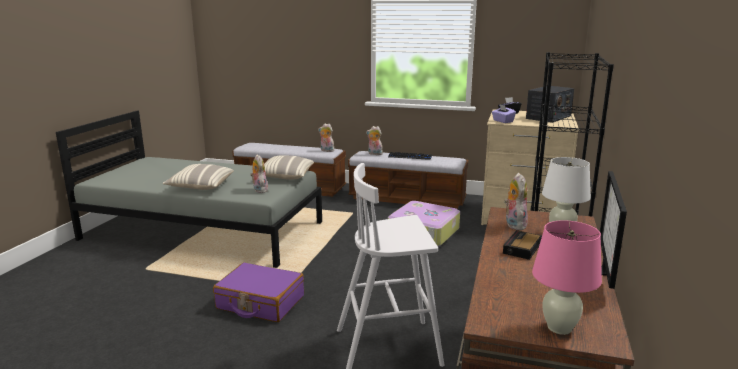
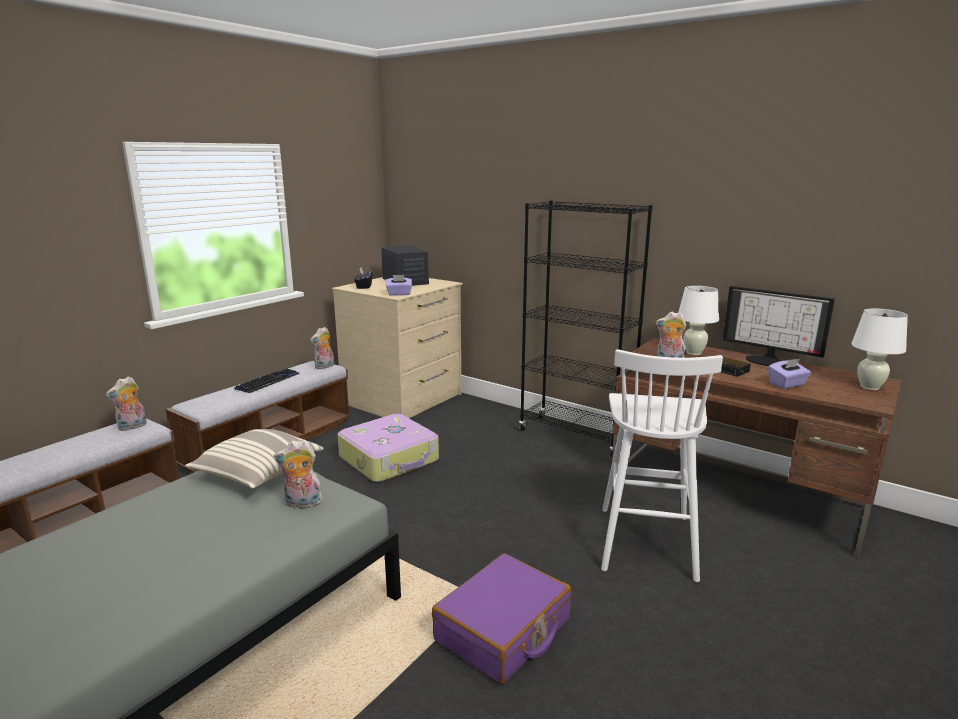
camera: 70 degrees left, 0 degrees up
(200, 186) = (200, 569): pillow -> none
(374, 154) = (216, 398): plush toy -> plush toy (324, 367)
(505, 277) = (787, 384): none -> purple tissue box
(559, 328) = (870, 387): pink table lamp -> white table lamp

